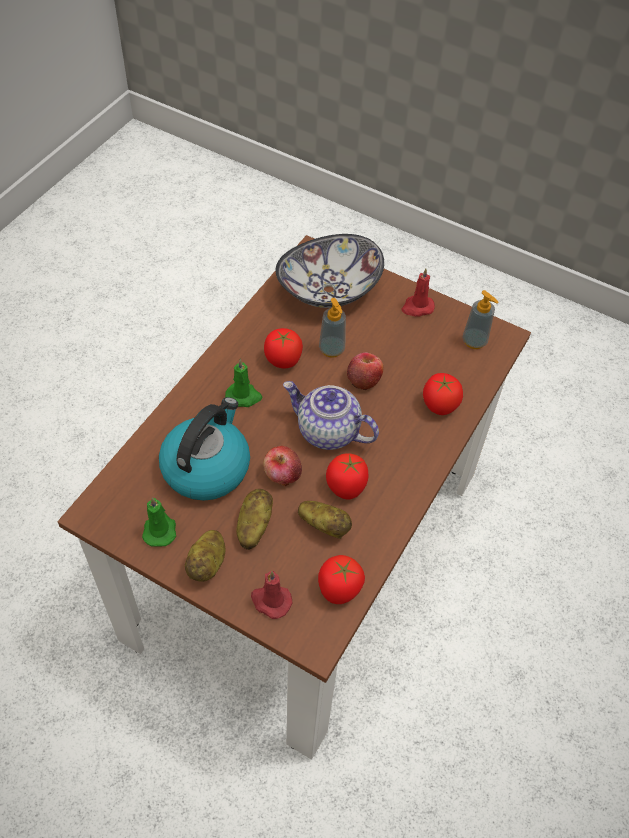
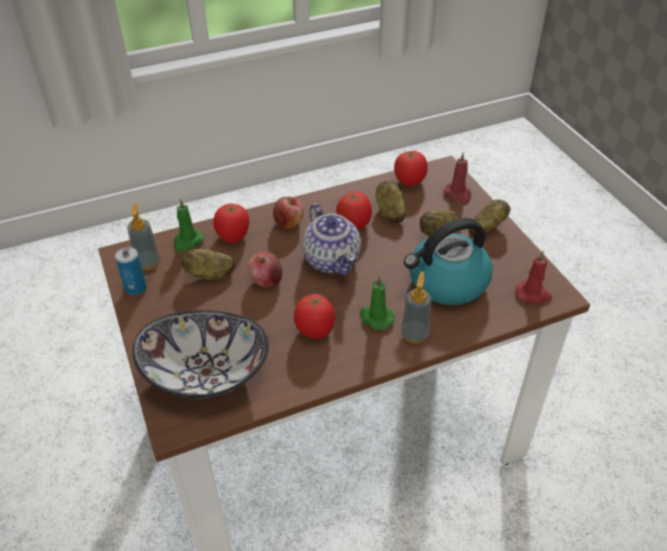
camera: 140 degrees left, 10 degrees down
(160, 529) = (509, 261): green candle -> green candle (188, 242)
(282, 475) = (392, 251): apple -> apple (289, 222)
(331, 349) = (265, 317): soap dispenser -> soap dispenser (414, 334)
(414, 359) = (210, 274): none -> potato
(417, 307) = (153, 312): red candle -> red candle (533, 294)
(454, 317) = (136, 288): none -> can

